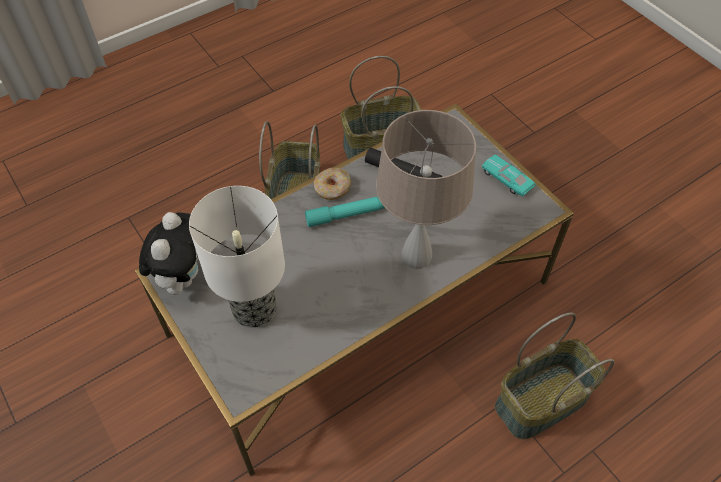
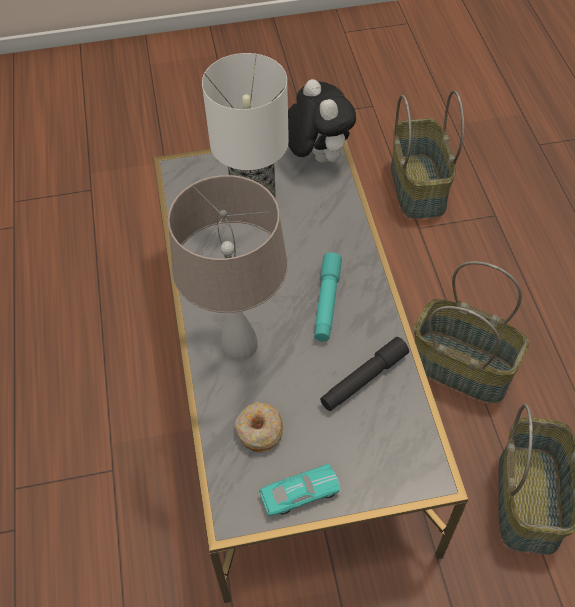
camera: 115 degrees right, 0 degrees up
(182, 277) = (316, 156): plush toy -> plush toy turned 150 degrees counterclockwise
(332, 188) = (370, 301): donut -> donut (259, 431)
(542, 403) = (89, 507): basket -> basket (416, 186)

